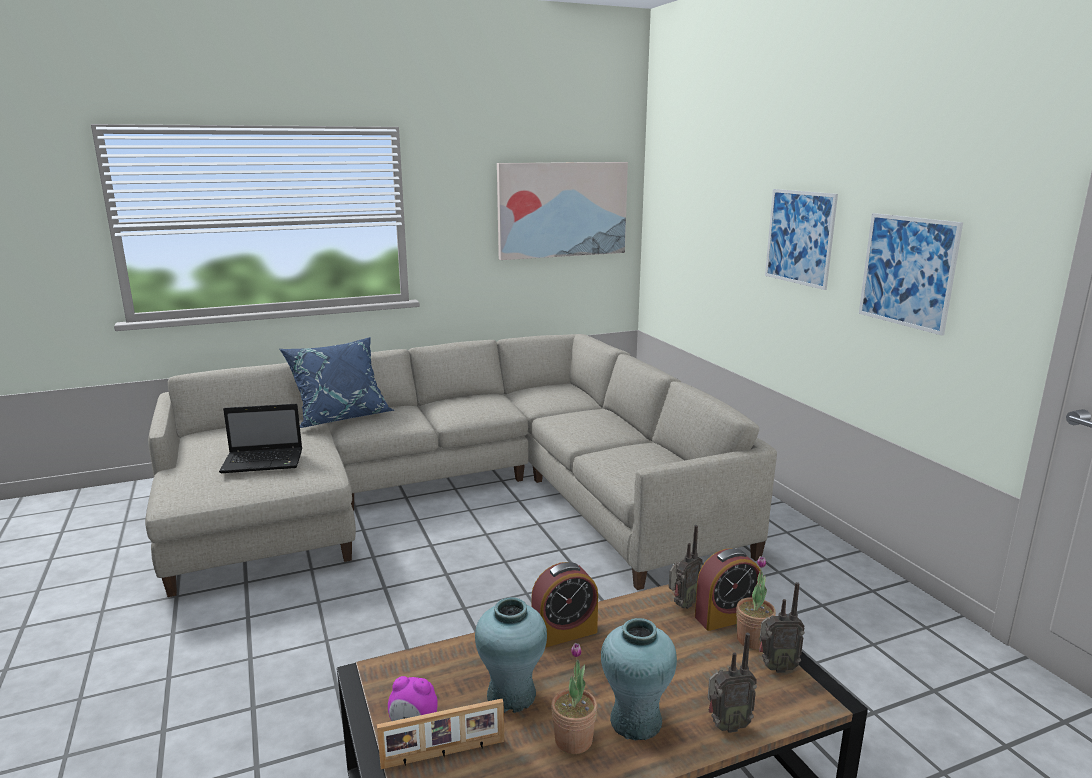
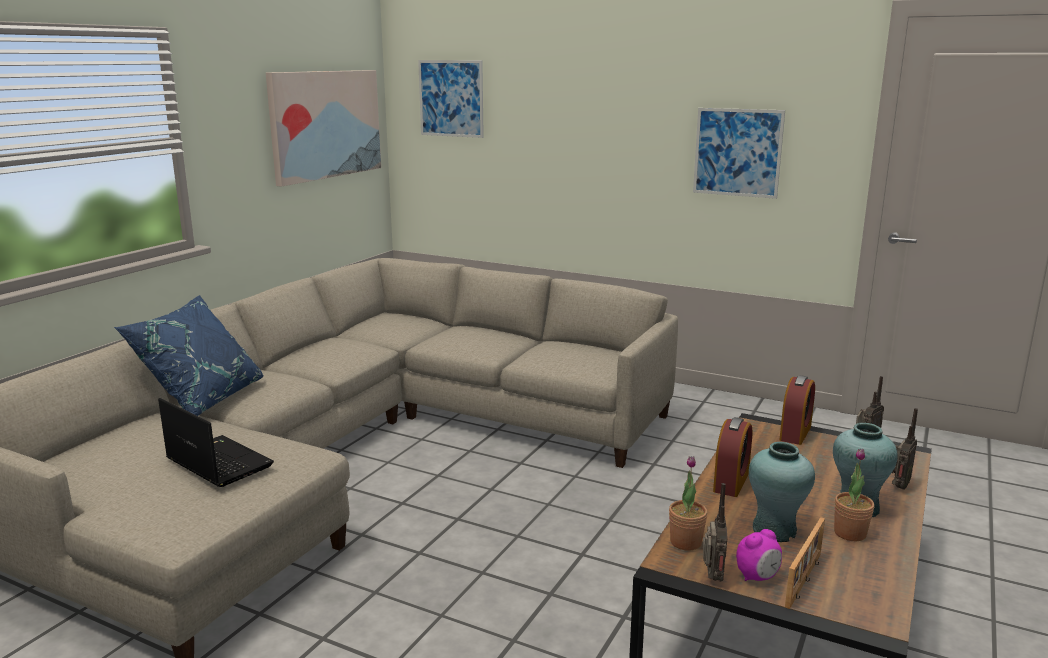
camera: 40 degrees left, 0 degrees up
(264, 461) = (217, 463): laptop -> laptop turned 90 degrees counterclockwise
(682, 605) = (761, 437): radio -> radio (711, 578)
(752, 640) = (829, 439): potted plant -> potted plant (685, 542)
(799, 237) = (618, 134): picture -> picture (451, 98)

